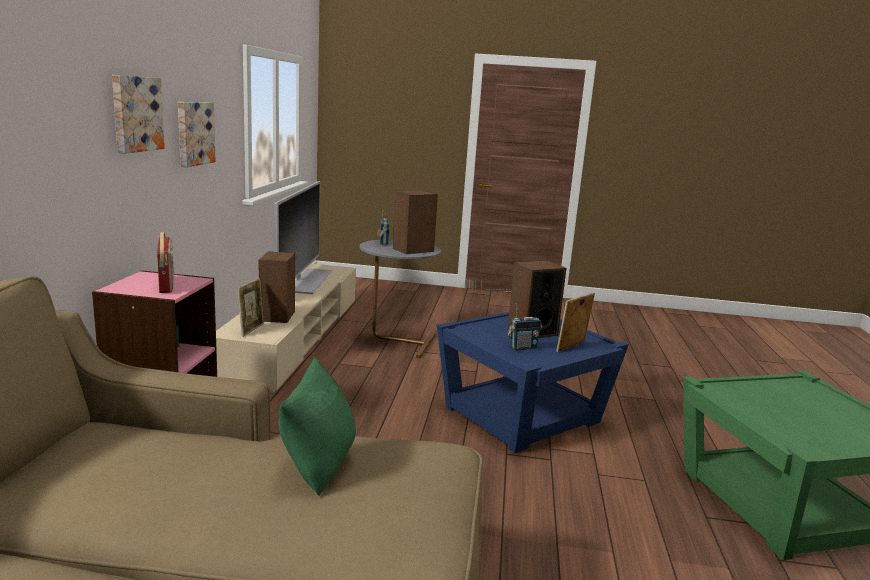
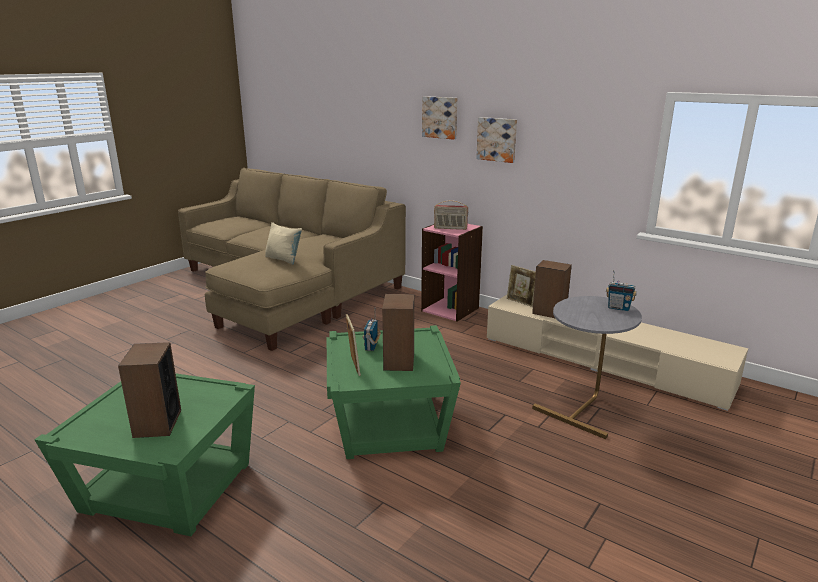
camera: 120 degrees right, 5 degrees up
(194, 133) = (560, 160): picture -> picture (440, 117)
(308, 281) = (662, 337): television -> none
(318, 464) = (283, 259): green pillow -> beige pillow
(413, 250) = (582, 315): speaker -> speaker (157, 423)
(521, 414) = (390, 423): blue side table -> green side table

